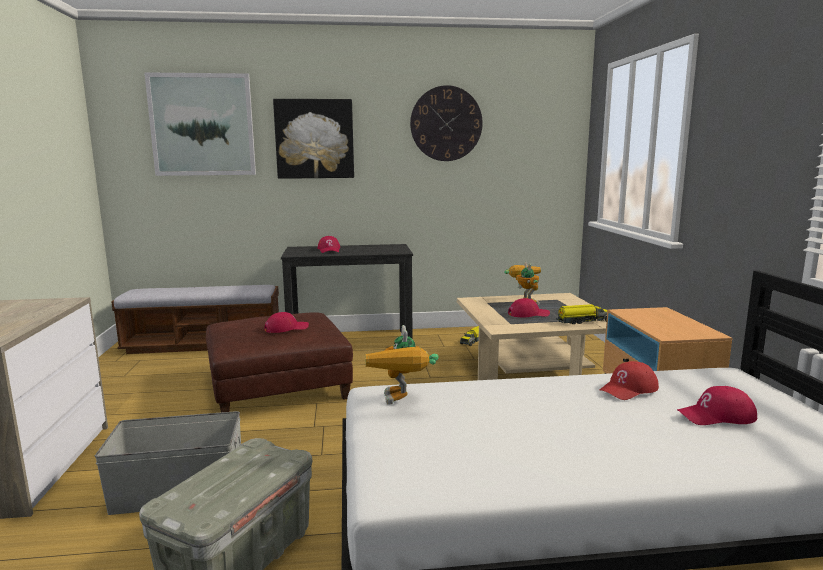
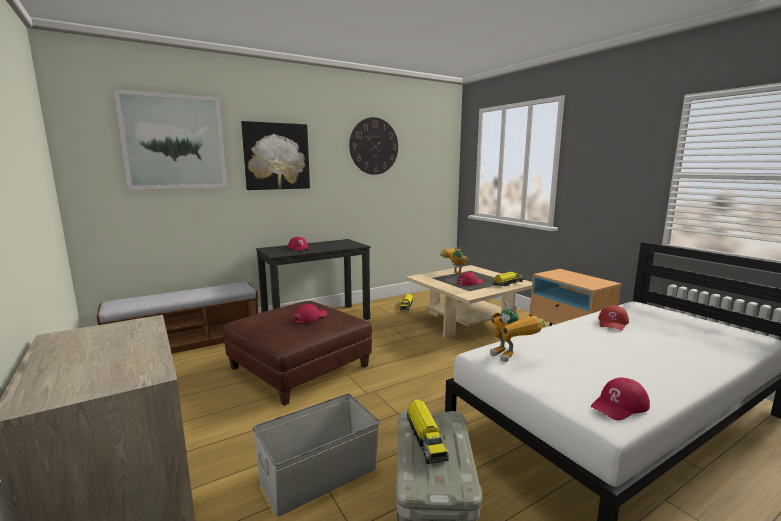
camera: 25 degrees left, 0 degrees up
(234, 468) = (425, 438): none -> toy truck
(716, 416) = (677, 331): red cap -> red cap (620, 405)

